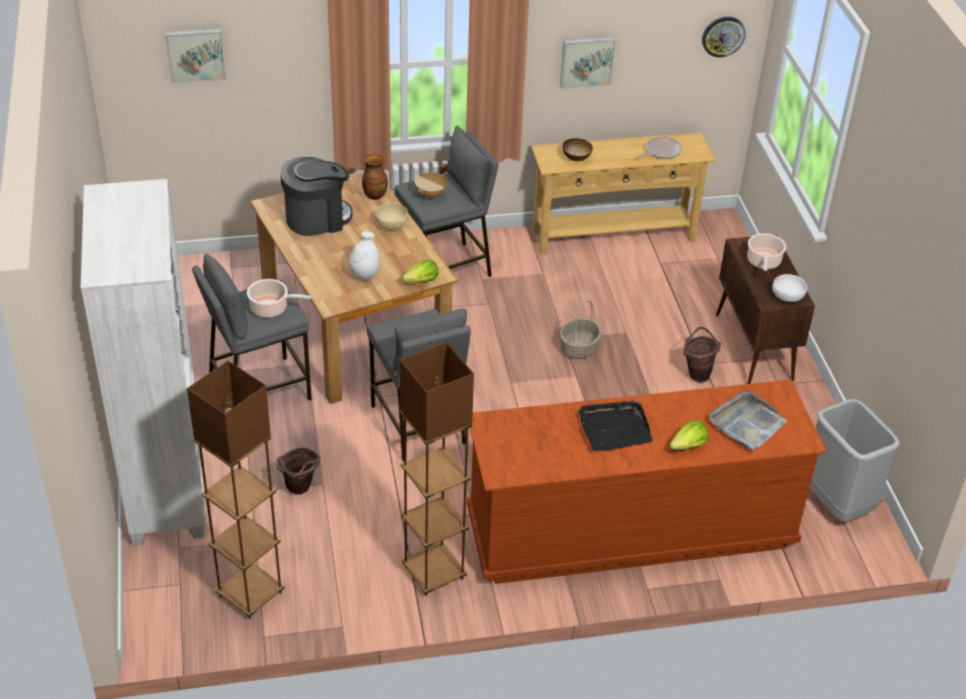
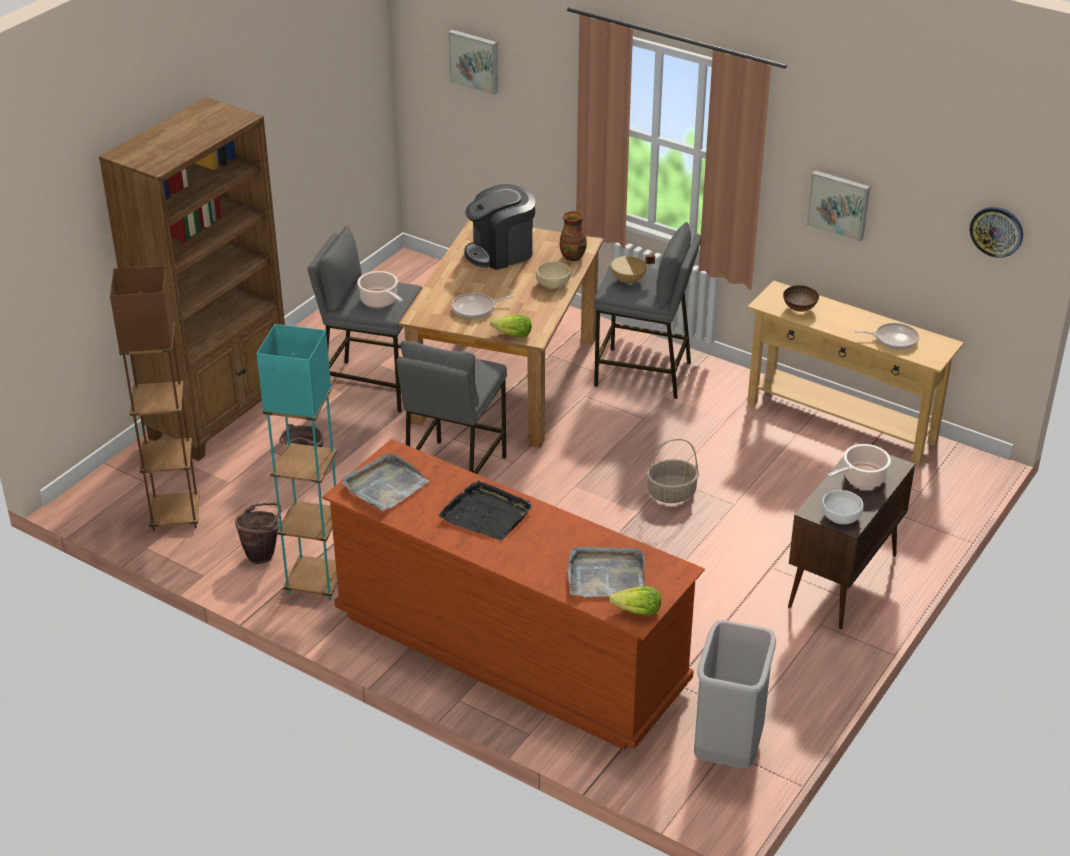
camera: 45 degrees right, 5 degrees down
(168, 487) = (221, 415): white bookcase -> brown bookcase
(317, 218) = (501, 252): coffee machine -> coffee machine turned 135 degrees clockwise
(365, 275) = (475, 309): white vase -> frying pan
(433, 573) = (315, 582): brown floor lamp -> turquoise floor lamp
(517, 452) = (385, 486): none -> grey tray
(688, 446) = (527, 561): lettuce -> lettuce (637, 612)
(697, 373) = (753, 571): brown bucket -> brown bucket (263, 554)

